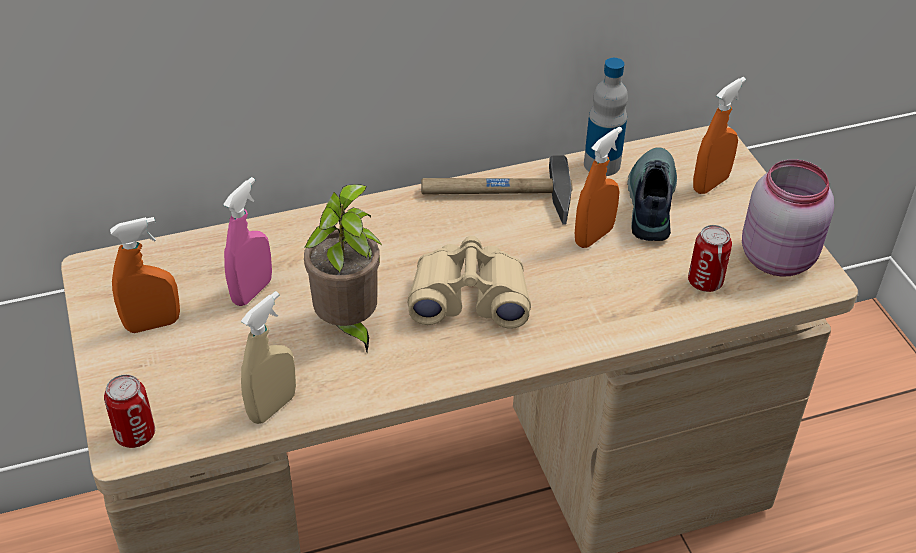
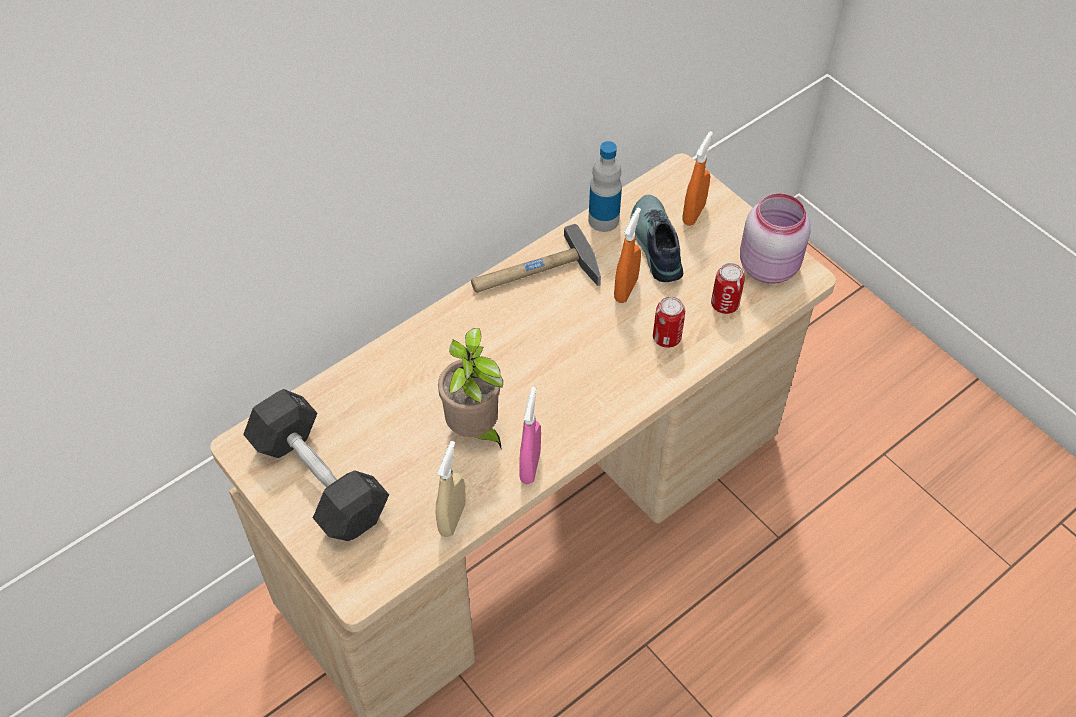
camera: 20 degrees left, 10 degrees up
(135, 434) = (358, 578): can -> can (666, 338)
(153, 324) = (319, 479): orange spray bottle -> grey dumbbell
(252, 291) = (383, 424): pink spray bottle -> pink spray bottle (530, 466)
(469, 297) = (556, 374): beige binoculars -> none

